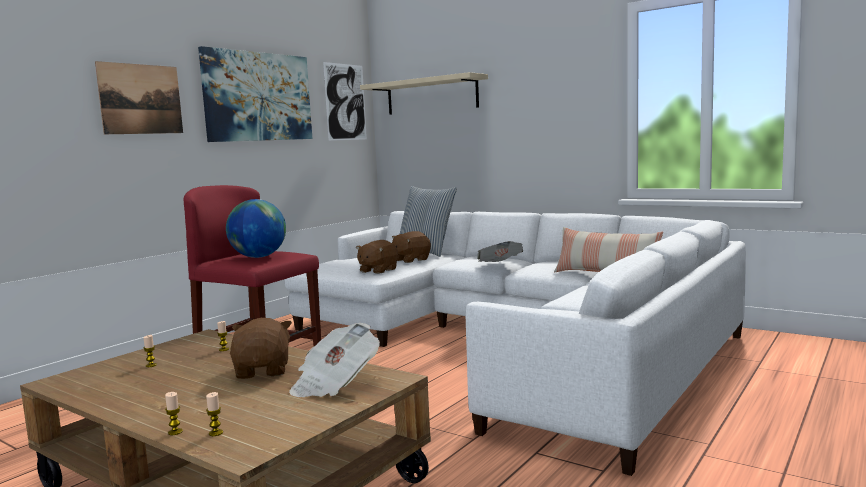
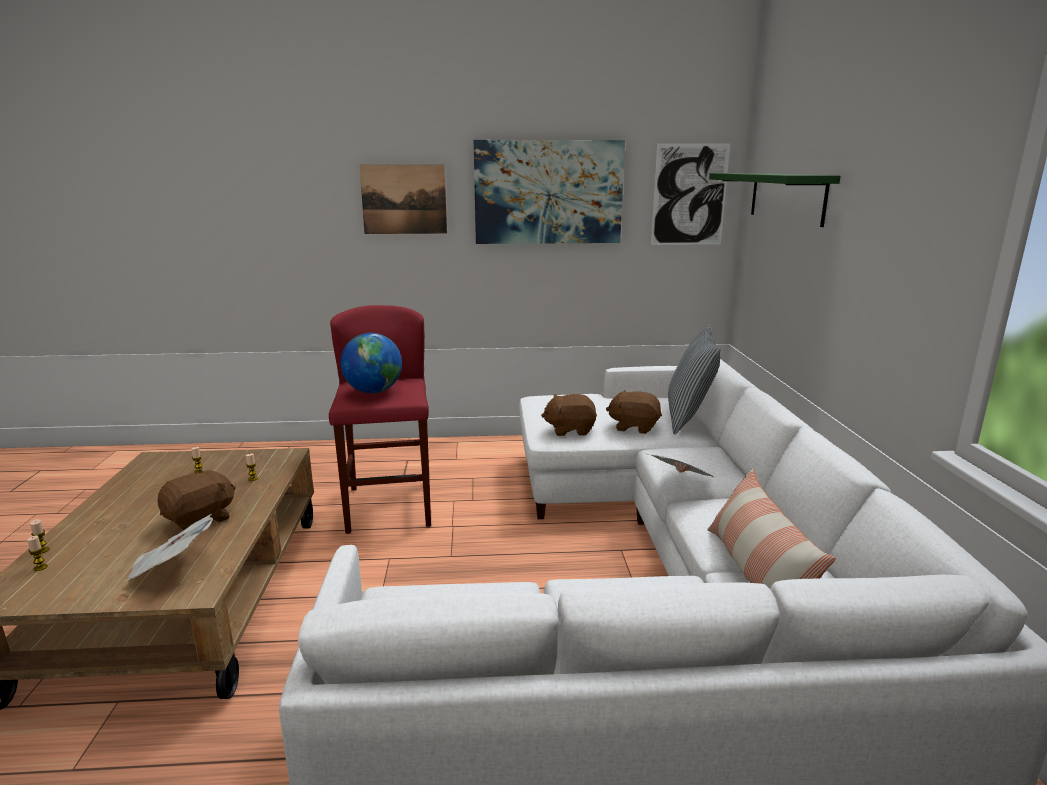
camera: 50 degrees right, 10 degrees up
(431, 95) = (786, 197): beige shelf -> green shelf

